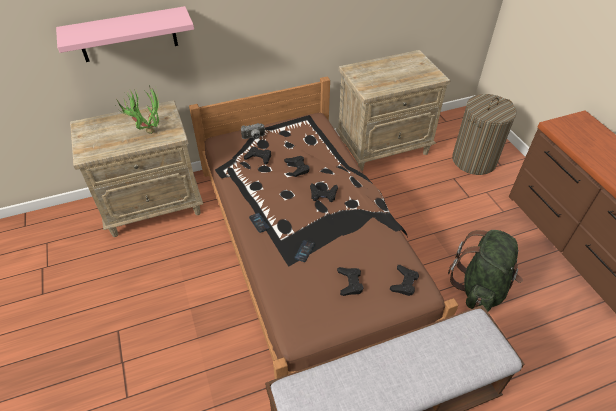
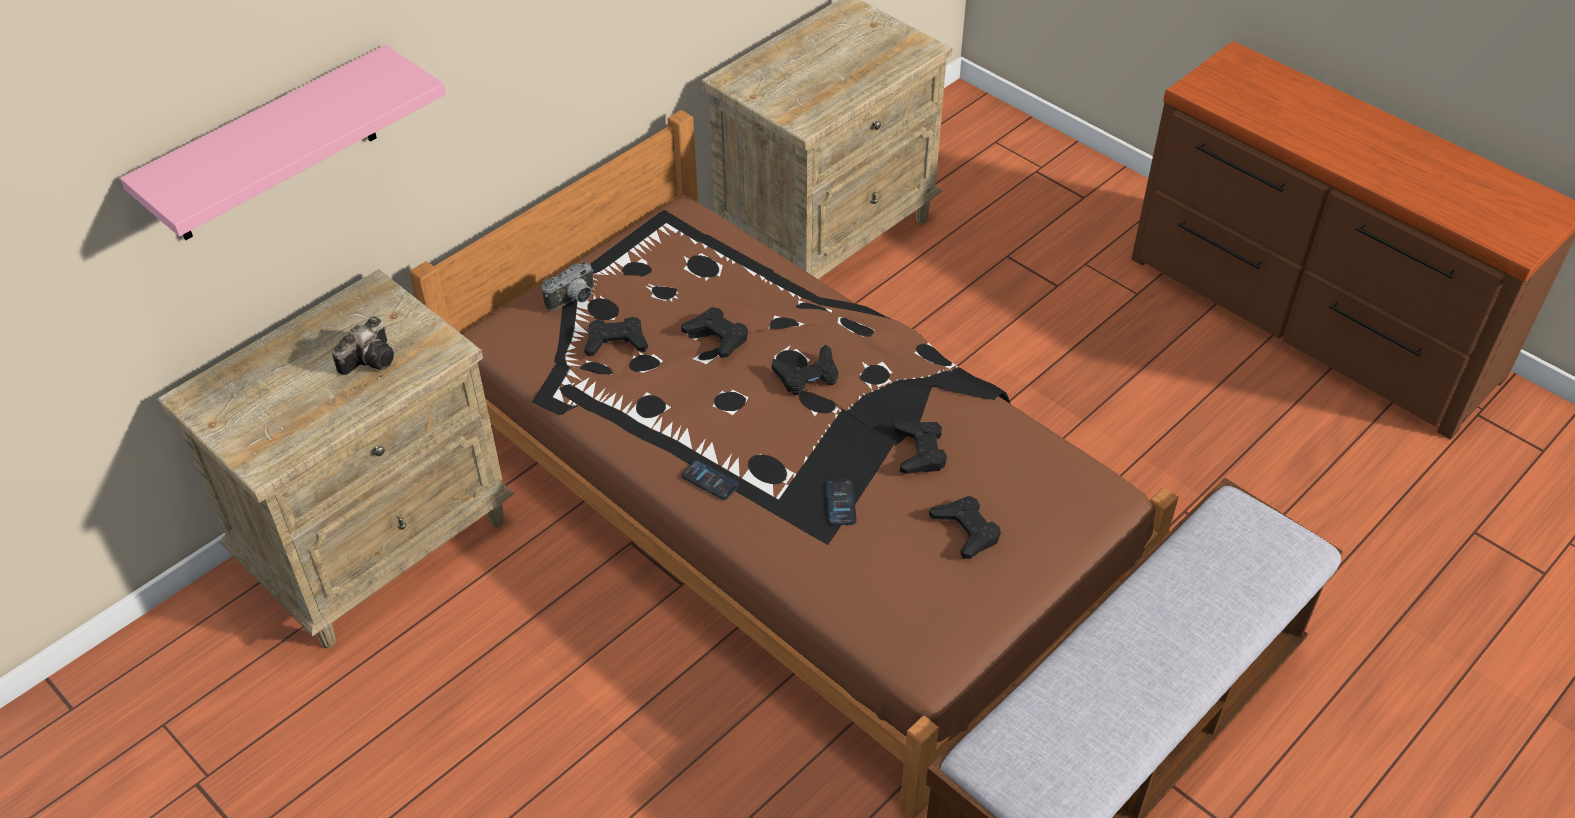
camera: 25 degrees left, 0 degrees up
(147, 130) = (371, 358): potted plant -> camera
(404, 283) = (1065, 492): black game controller -> black game controller (920, 451)
(474, 160) = (1027, 204): laundry basket -> none
(480, 287) = (1170, 460): green backpack -> none

